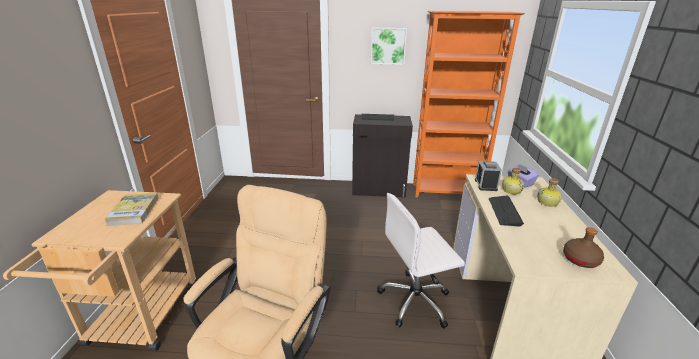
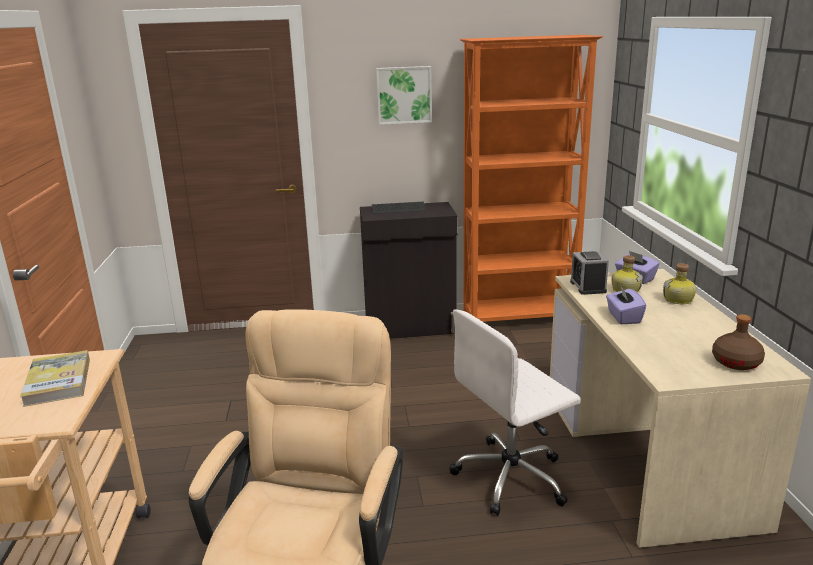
camera: 10 degrees left, 5 degrees down
(504, 211) = (623, 317): keyboard -> purple tissue box

